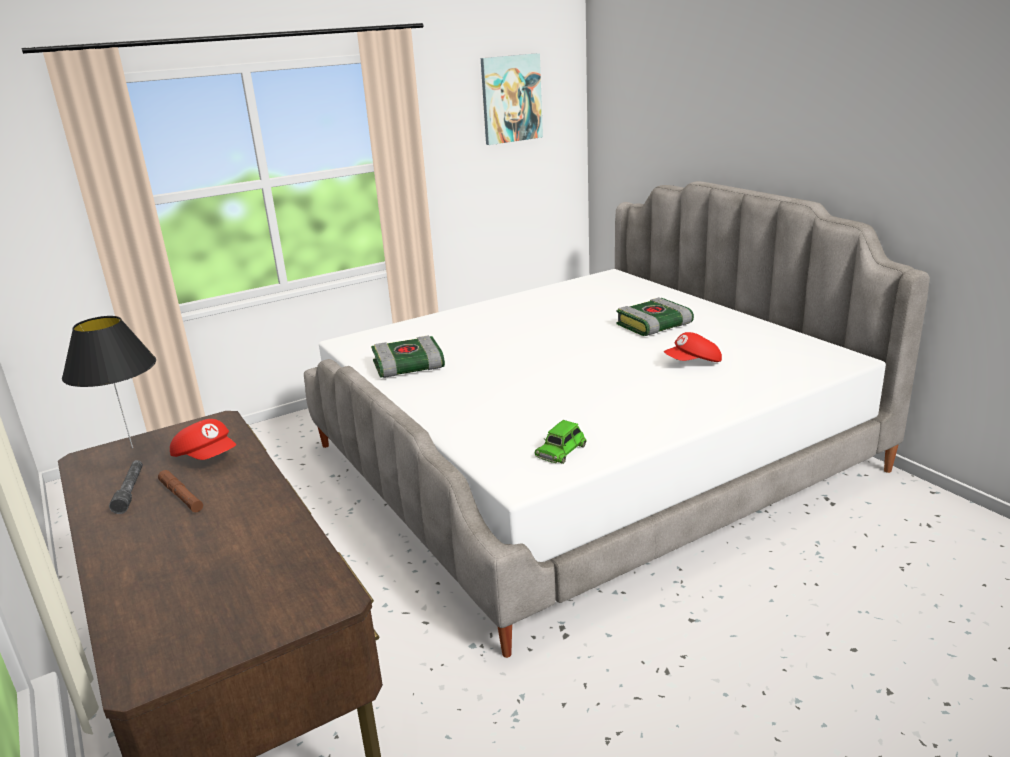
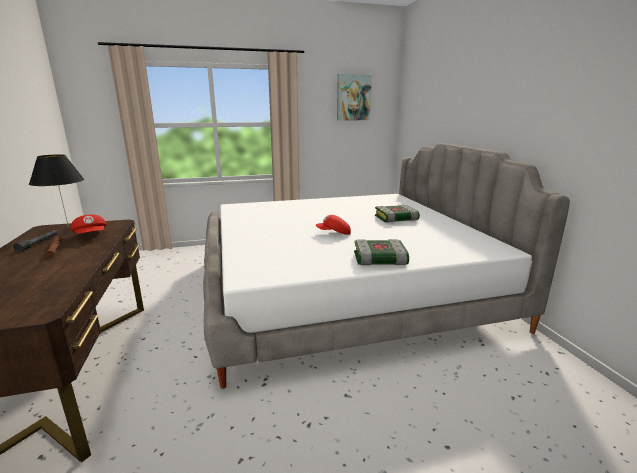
camera: 15 degrees right, 5 degrees down
(407, 367) = (248, 219): book -> book (379, 260)
(561, 450) = (283, 268): green toy car -> none
(693, 363) = (403, 238): red cap -> red cap (334, 233)

